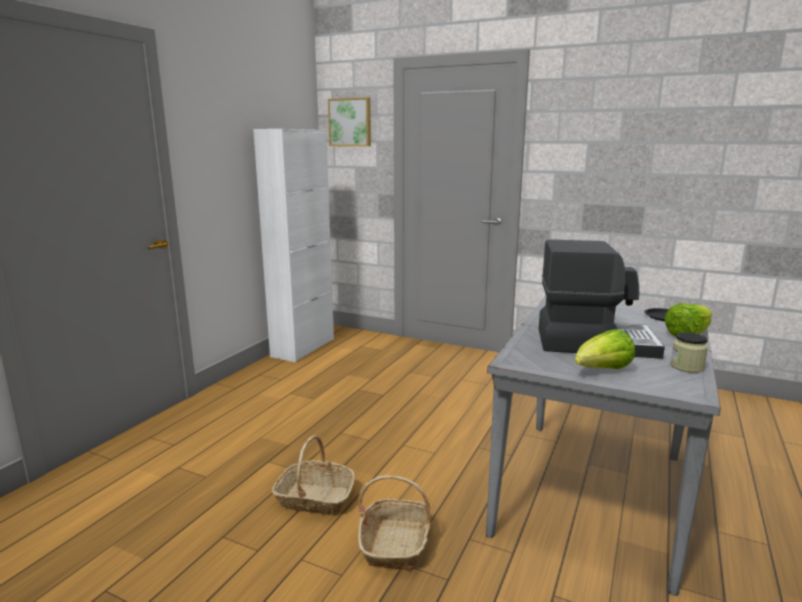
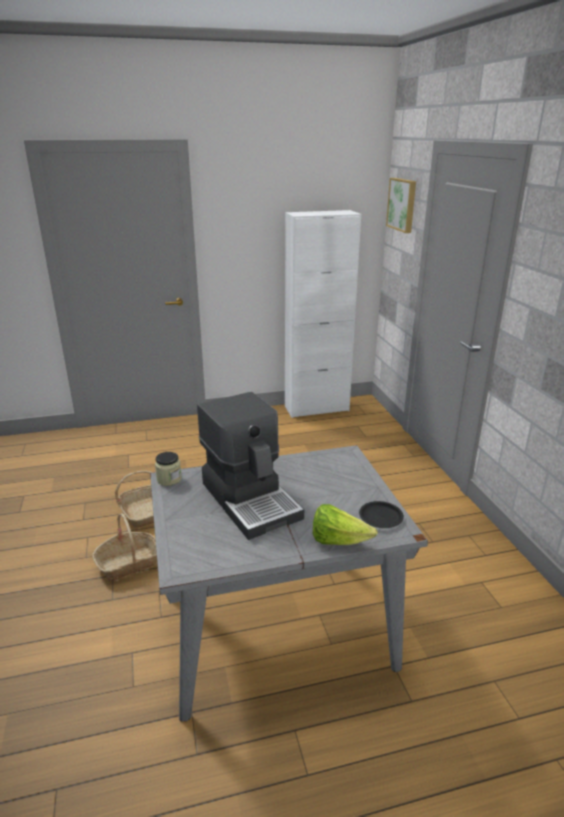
camera: 50 degrees right, 10 degrees up
(602, 371) = (186, 518): lettuce -> none
(687, 367) = (240, 556): jar -> jar (169, 479)

